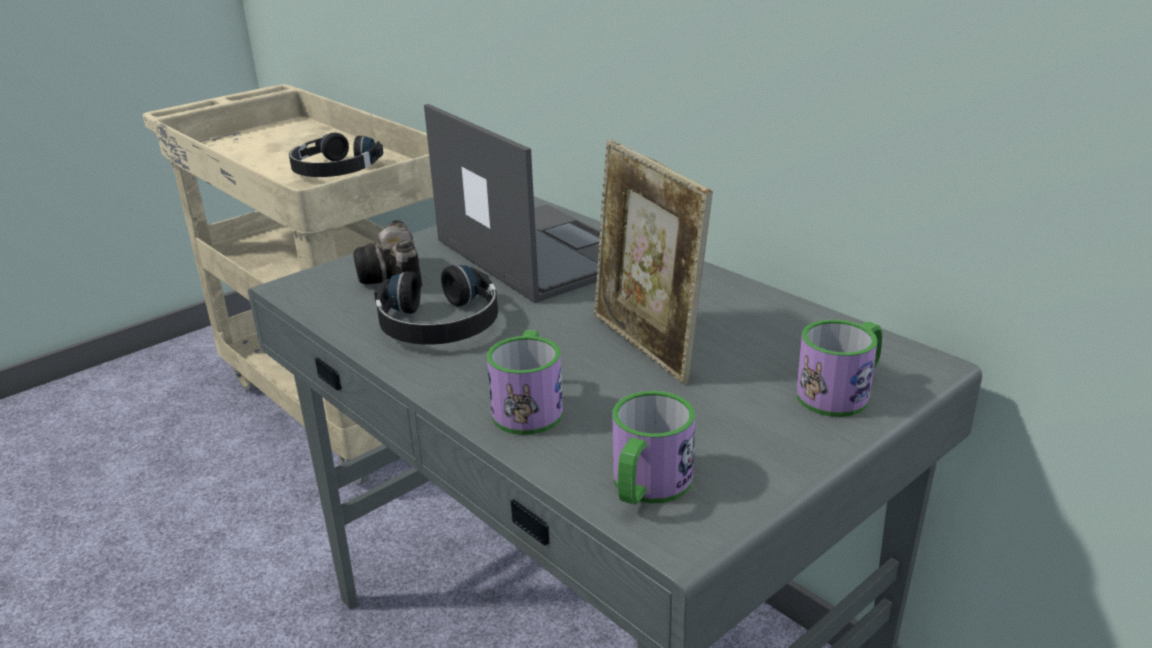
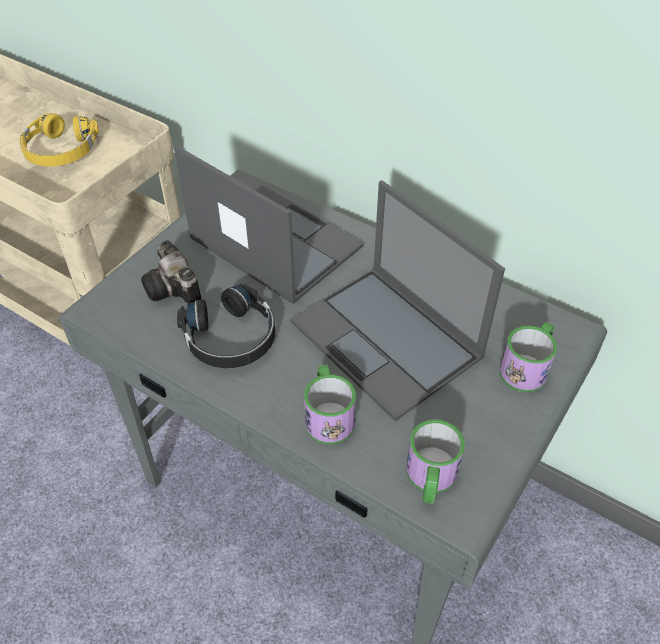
camera: 15 degrees left, 20 degrees up
(334, 170) = (60, 150): black headphones -> yellow headphones
(645, 346) = (387, 340): picture frame -> laptop

